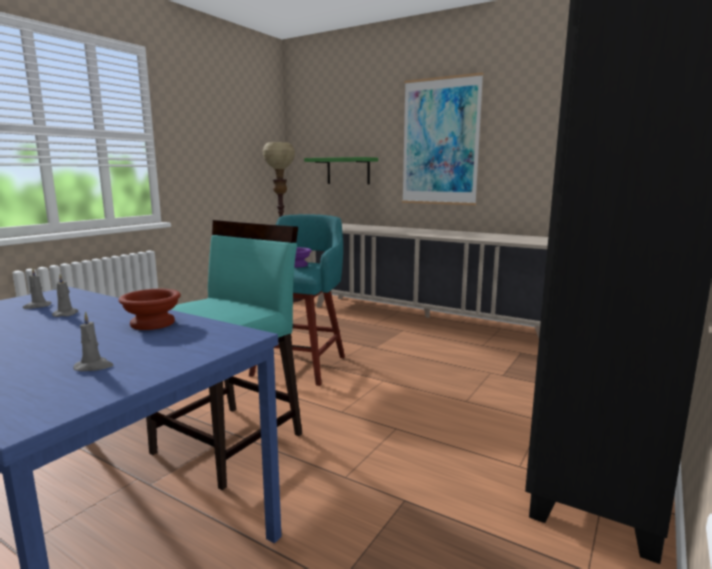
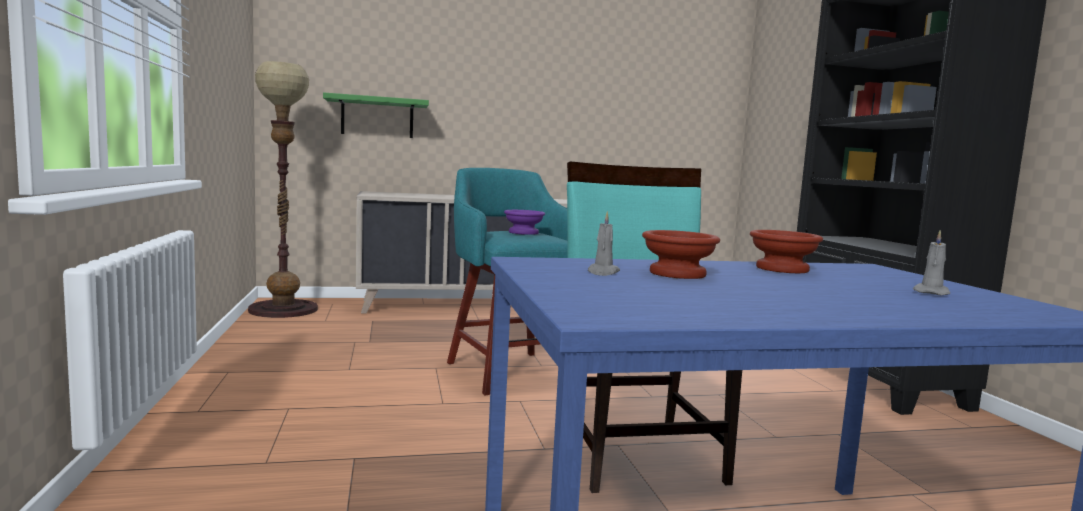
camera: 45 degrees left, 5 degrees down
(66, 314) = (676, 273): grey candle -> brown bowl
(440, 142) = (513, 92): picture -> none

